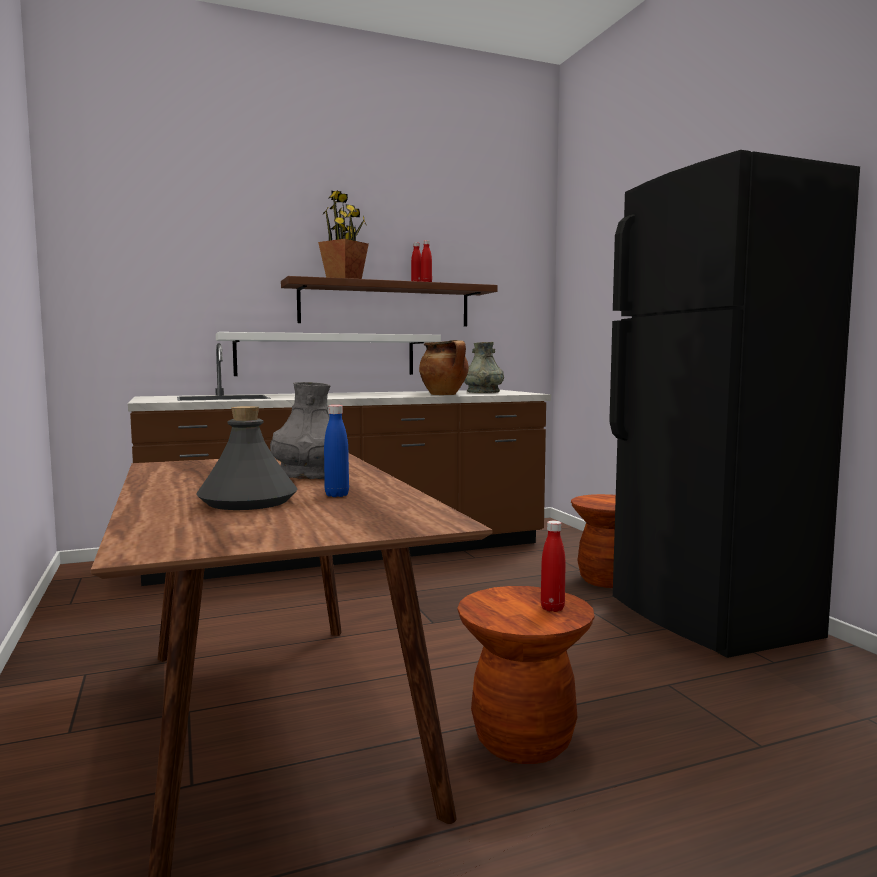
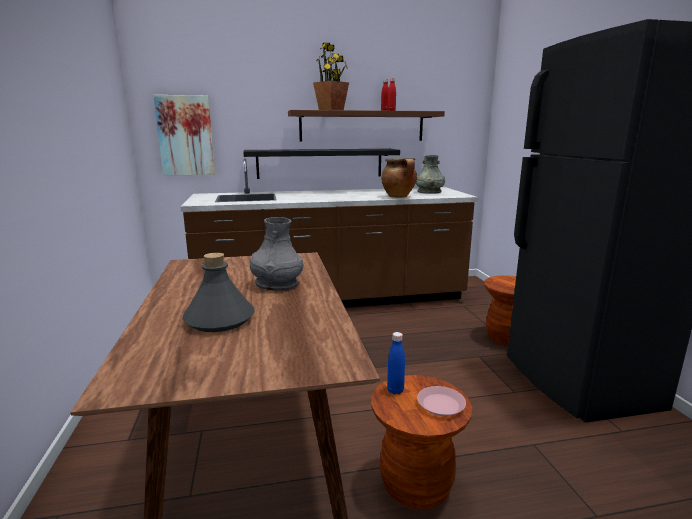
camera: 10 degrees right, 10 degrees up
(127, 311) = (185, 136): none -> picture
(326, 355) = (320, 163): white shelf -> black shelf
(337, 495) = (284, 315): blue bottle -> blue bottle (395, 390)
(552, 608) = (440, 405): red bottle -> pink plate

